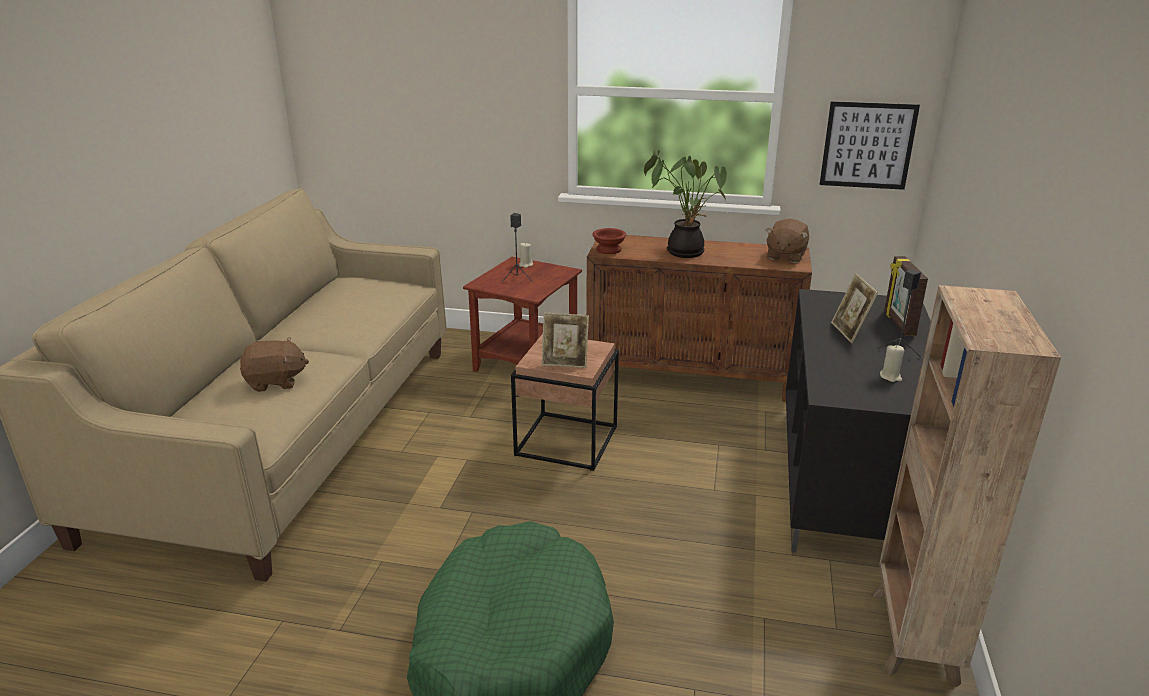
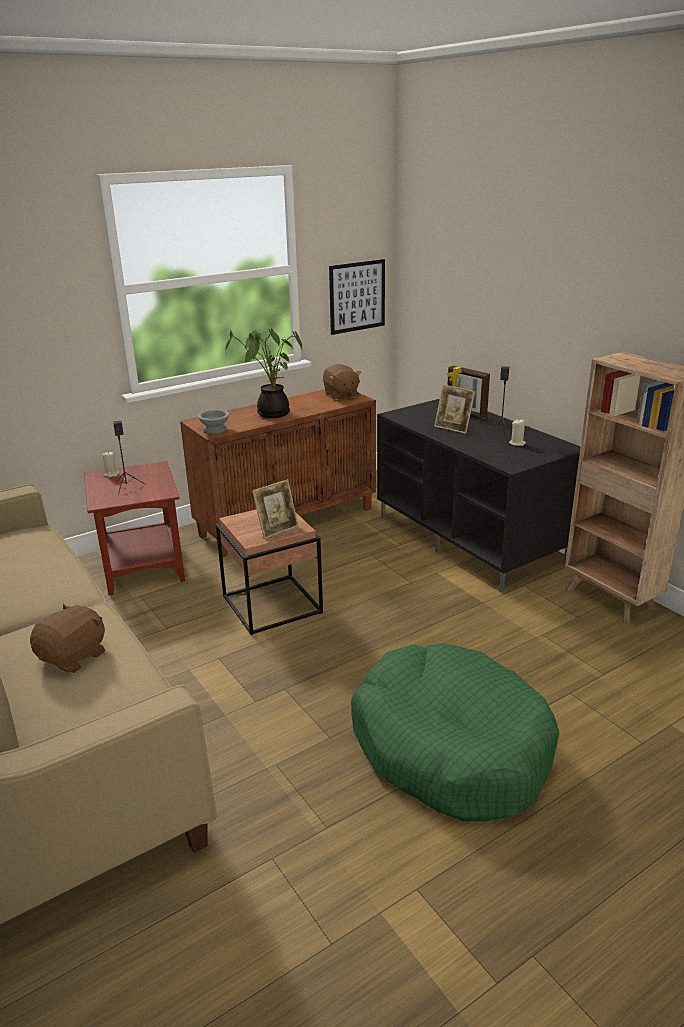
camera: 45 degrees left, 0 degrees up
(609, 249) = (214, 429): brown bowl -> grey bowl

